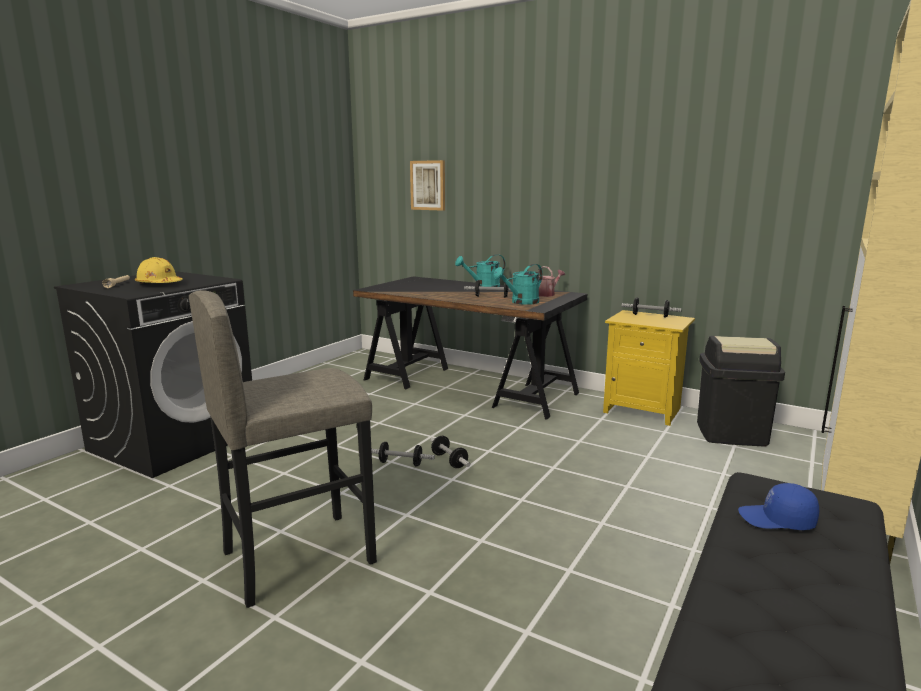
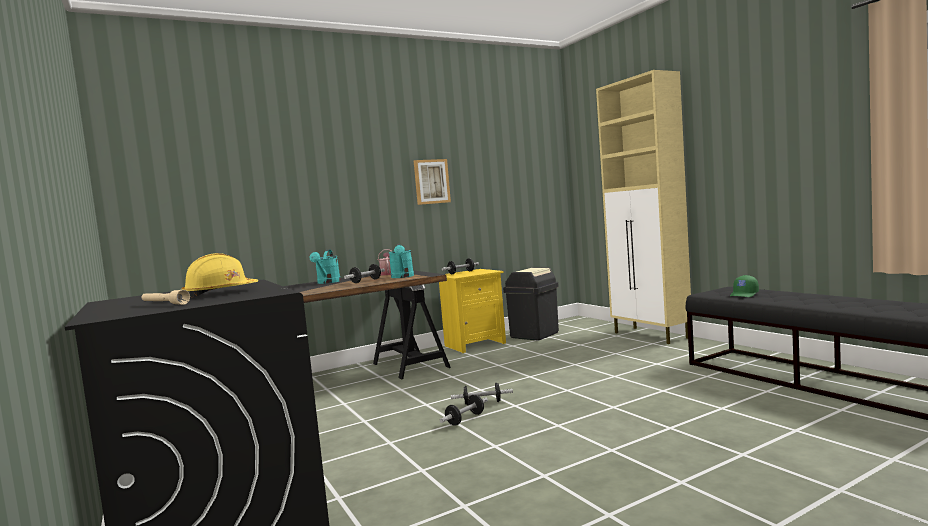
camera: 60 degrees left, 10 degrees down
(297, 556) = (595, 469): grey stool -> none
(428, 185) = (220, 192): picture -> picture (431, 181)
(777, 520) = (744, 294): blue cap -> green cap

